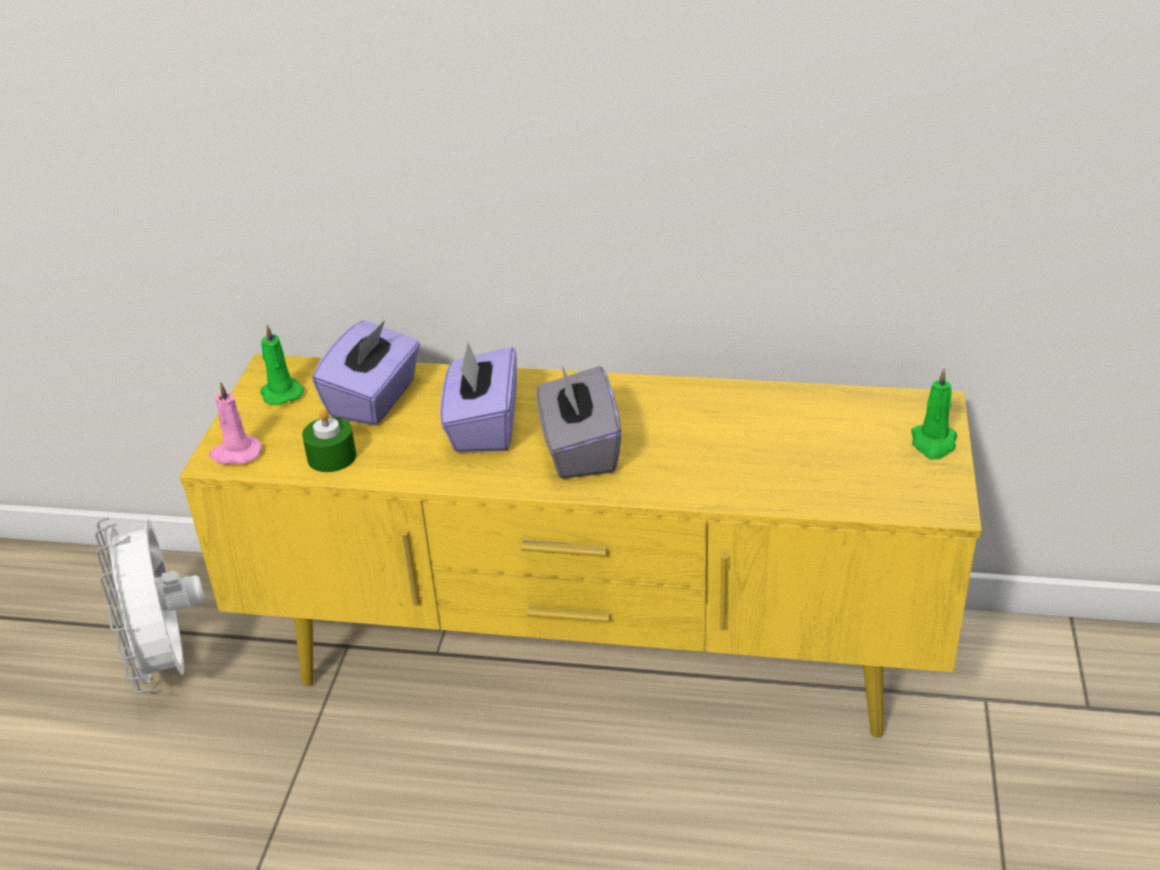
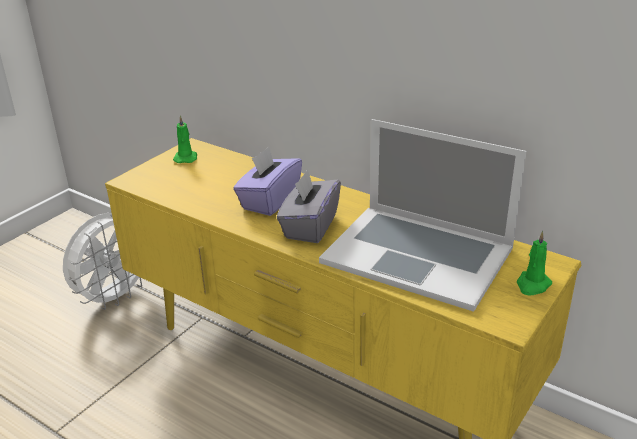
camera: 25 degrees right, 5 degrees down
(169, 665) = (115, 297): white fan -> white fan turned 150 degrees counterclockwise
(235, 453) = (138, 180): pink candle -> none
(332, 457) = (181, 194): green candle -> none
(374, 399) = (227, 173): purple tissue box -> none
(761, 446) = (418, 254): none -> laptop

